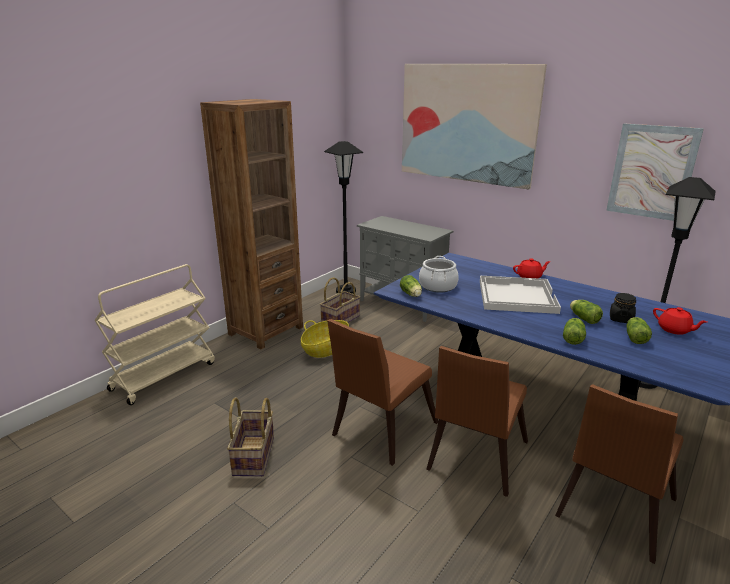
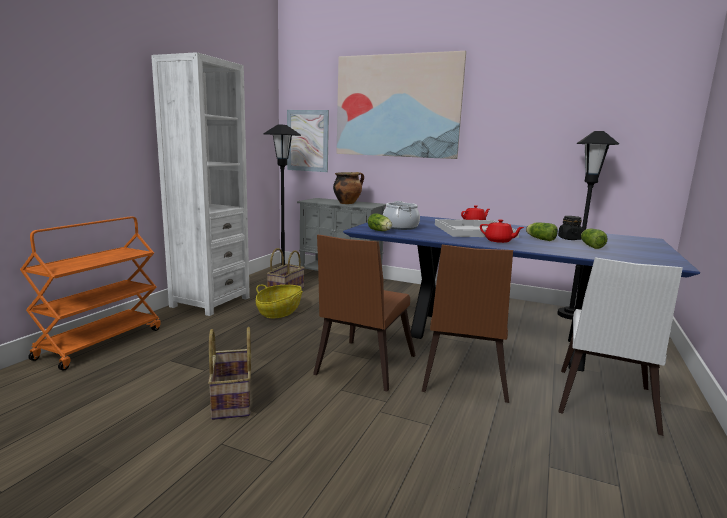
camera: 15 degrees left, 10 degrees down
(164, 375) = (101, 343): beige cart -> orange cart
(265, 330) = (210, 302): brown bookcase -> white bookcase
(408, 229) = (347, 203): none -> cooking pot
(573, 338) = (543, 247): lettuce -> none
(612, 511) = (603, 403): brown chair -> white chair
(651, 172) = (559, 135): picture -> picture (307, 140)
(674, 330) = (615, 242): red teapot -> red teapot (499, 241)

